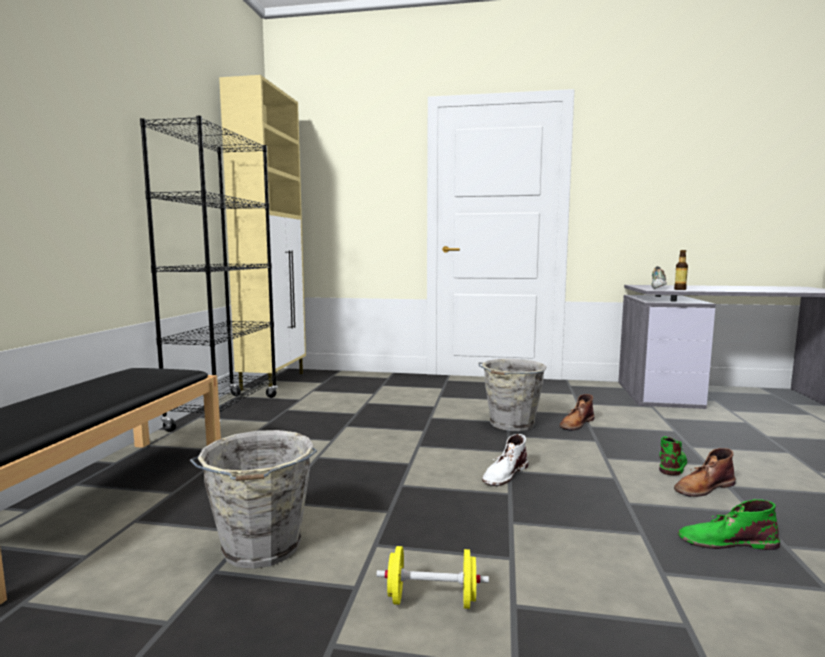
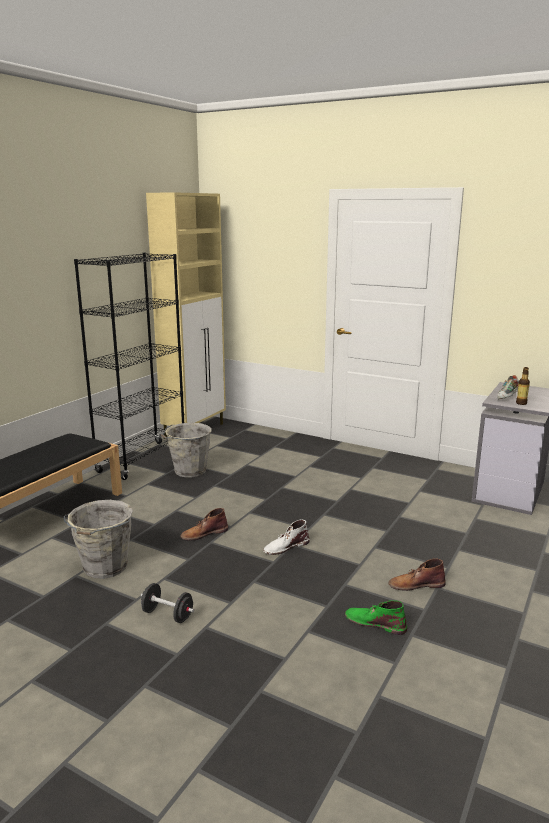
camera: 20 degrees right, 10 degrees up
(432, 600) = (167, 615): yellow dumbbell -> black dumbbell
(511, 424) = (337, 504): grey bucket -> grey bucket (189, 471)
(576, 423) = (391, 512): brown boot -> brown boot (204, 533)
(671, 463) = (420, 561): green boot -> none

